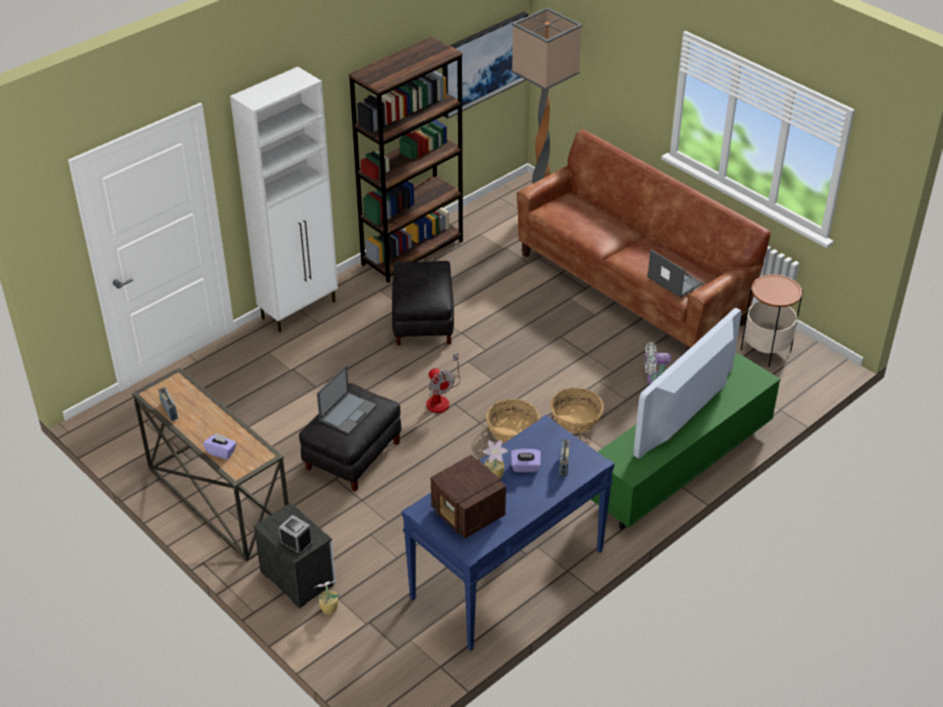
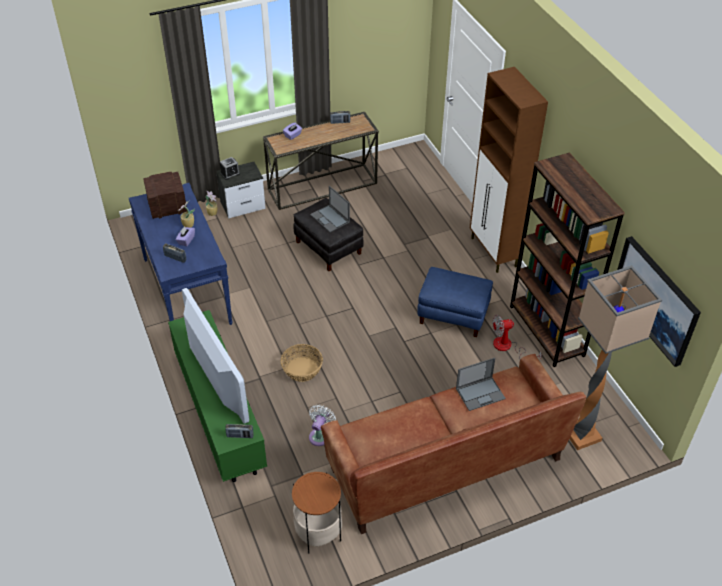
camera: 110 degrees right, 5 degrees up
(299, 309) = (494, 252): white cabinet -> brown cabinet
(422, 321) = (453, 314): black ottoman -> blue ottoman
(441, 399) = (361, 302): fan -> fan (508, 348)
(512, 431) = (308, 330): basket -> none
(674, 280) = (372, 429): laptop -> laptop (480, 393)
(746, 370) = (240, 435): none -> radio

